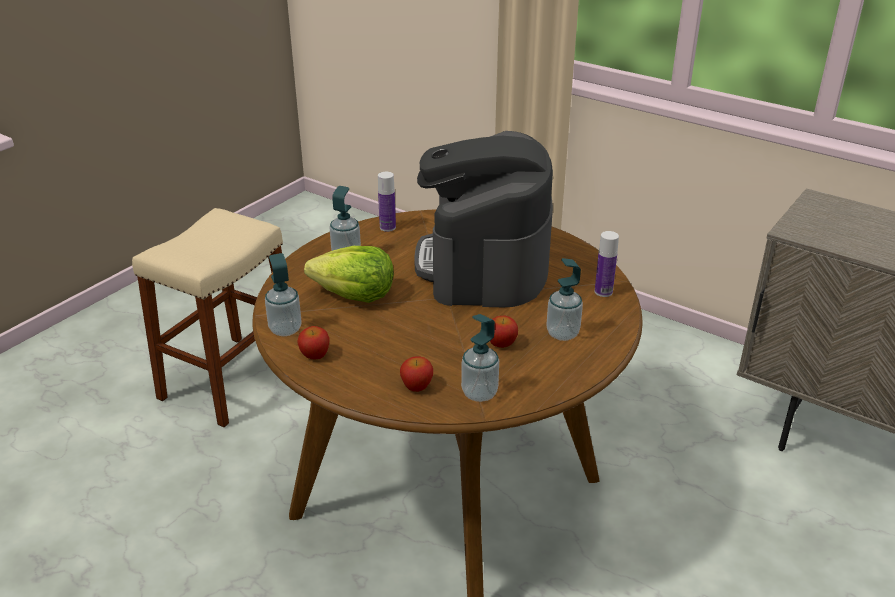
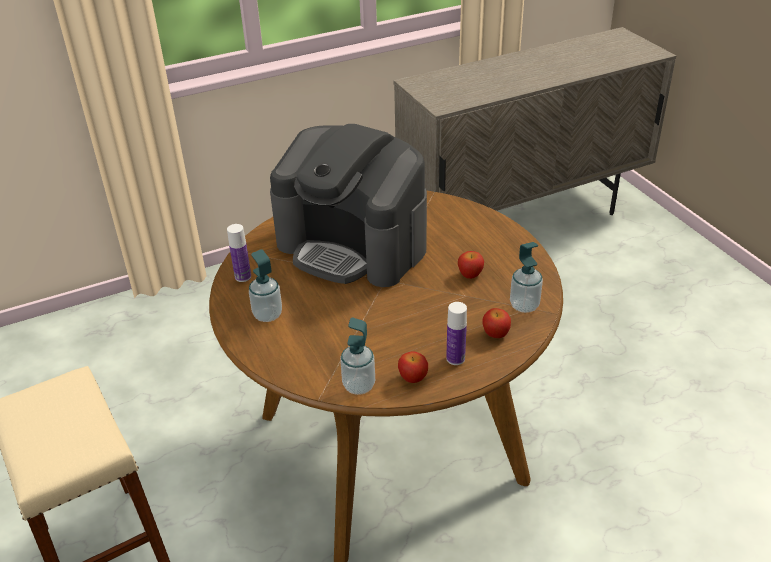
camera: 60 degrees left, 5 degrees up
(355, 295) = (338, 328): lettuce -> none
(562, 333) = (478, 243): soap dispenser -> none
(603, 292) = (440, 207): bottle -> bottle (455, 358)

